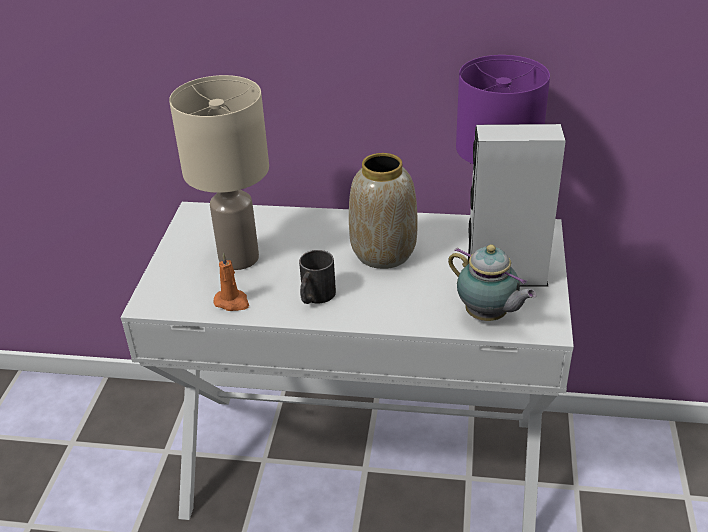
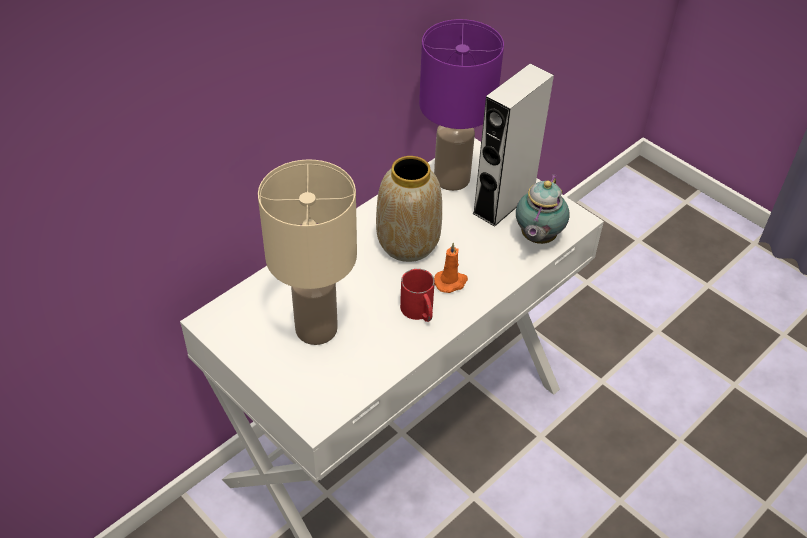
camera: 55 degrees left, 10 degrees up
(232, 302) = (373, 364): orange candle -> orange candle (451, 282)
(315, 297) = (419, 312): black mug -> red mug
(488, 316) = (536, 238): teapot -> teapot turned 120 degrees clockwise

